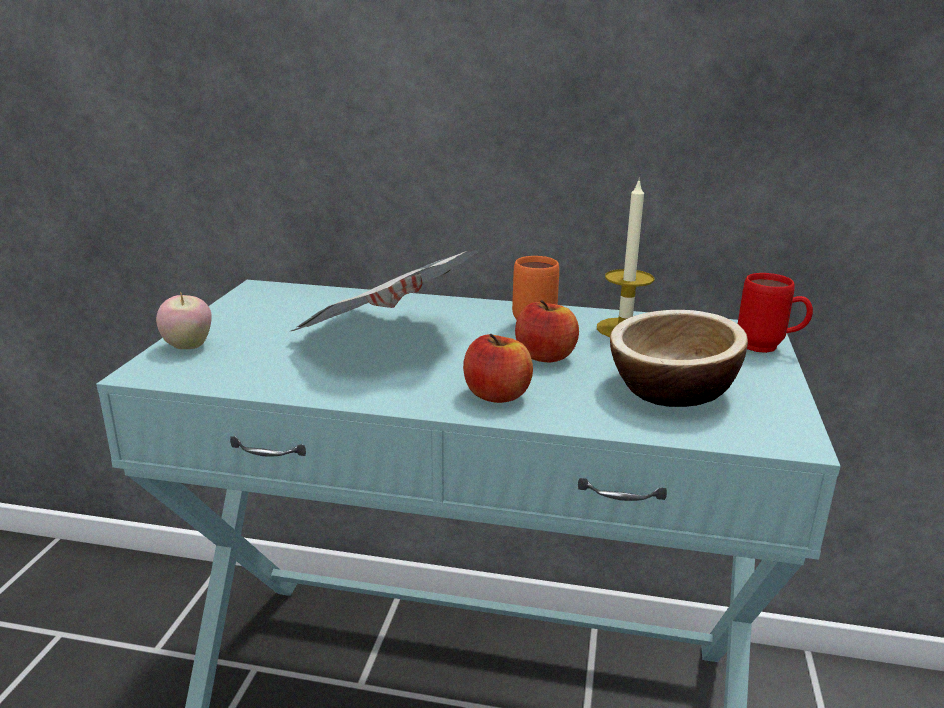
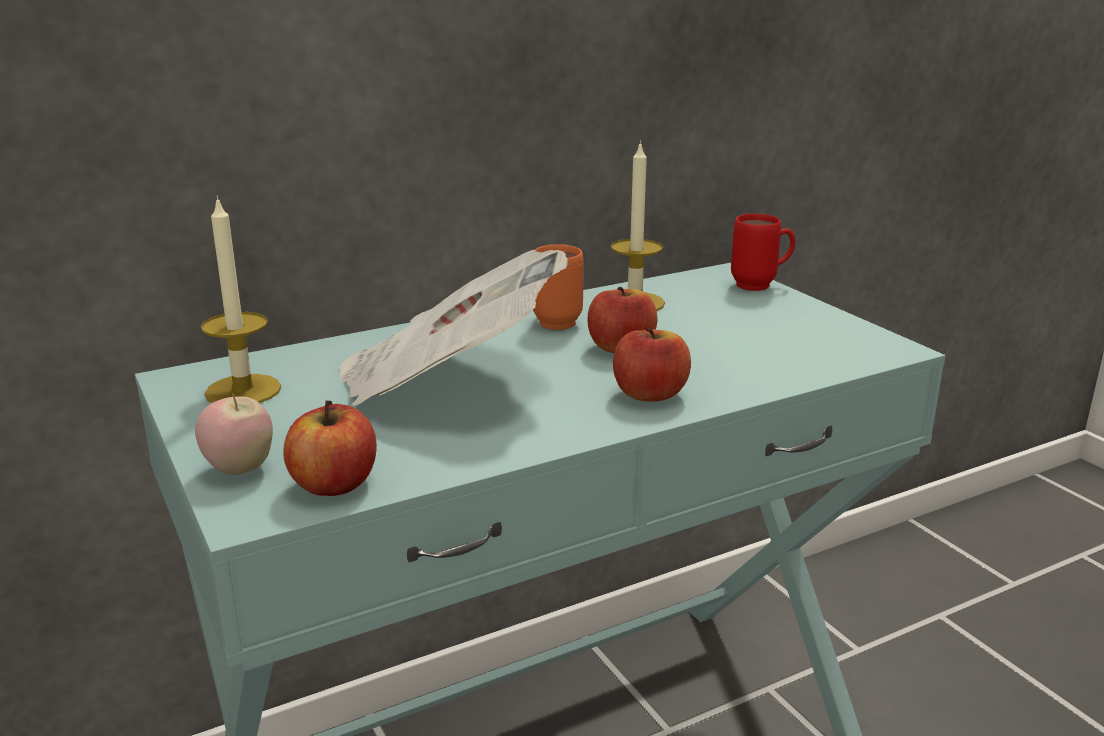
camera: 40 degrees left, 0 degrees up
(209, 373) = (334, 484): none -> apple
(273, 305) = (243, 390): none -> candle
(672, 390) = (761, 340): bowl -> none

